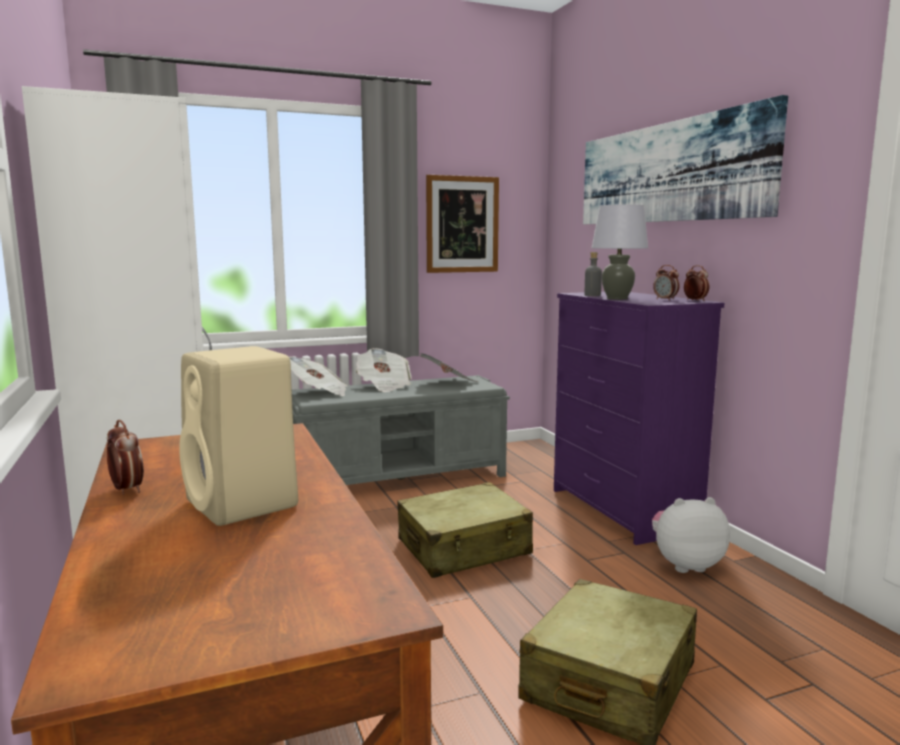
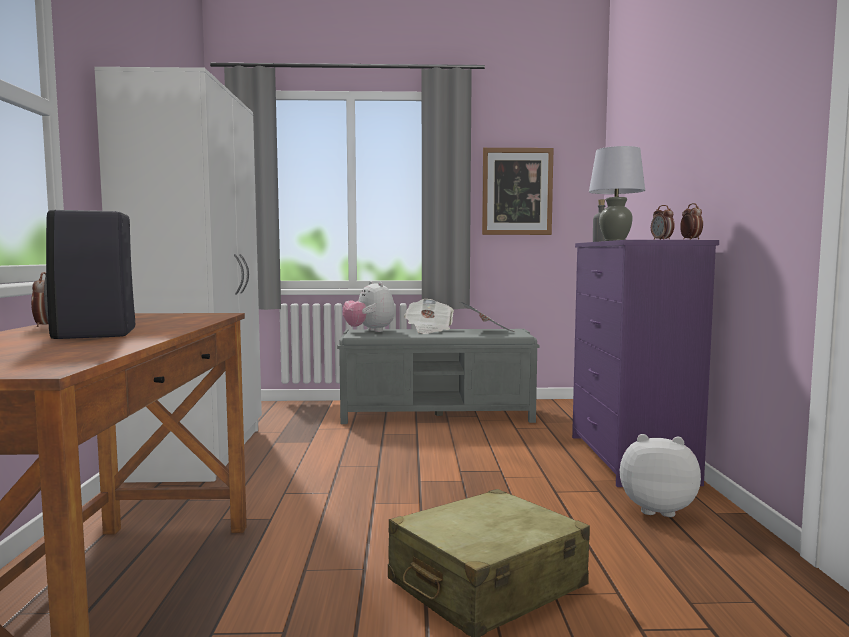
camera: 20 degrees right, 5 degrees down
(244, 505) = (96, 334): beige speaker -> black speaker
(319, 392) = (369, 331): newspaper -> plush toy
(464, 548) = (447, 468): beige suitcase -> none
(667, 173) = (681, 119): picture -> none

